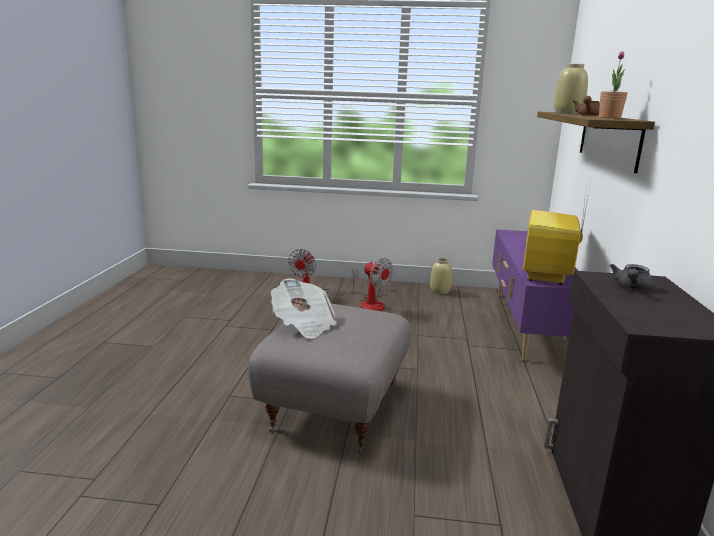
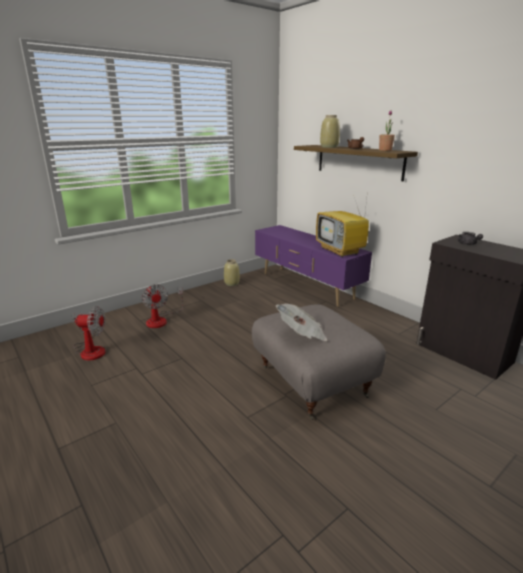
camera: 45 degrees left, 5 degrees up
(373, 303) = (210, 308): fan -> fan (90, 350)

